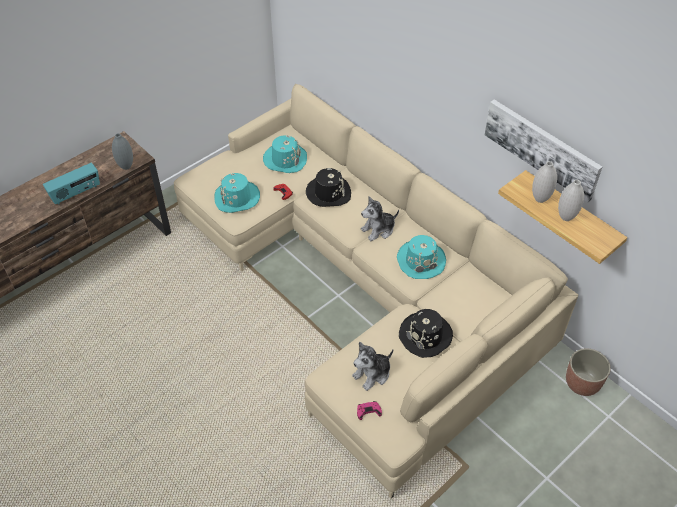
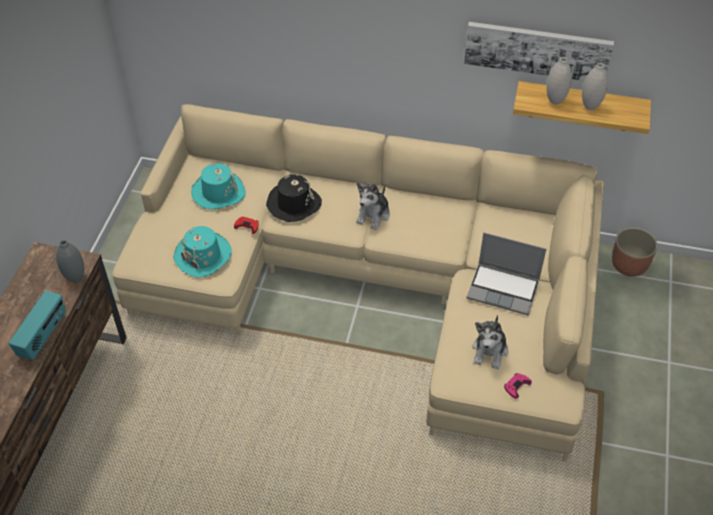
camera: 35 degrees left, 0 degrees up
(421, 260) = (438, 223): turquoise hat -> none
(426, 336) = (504, 289): black hat -> laptop

